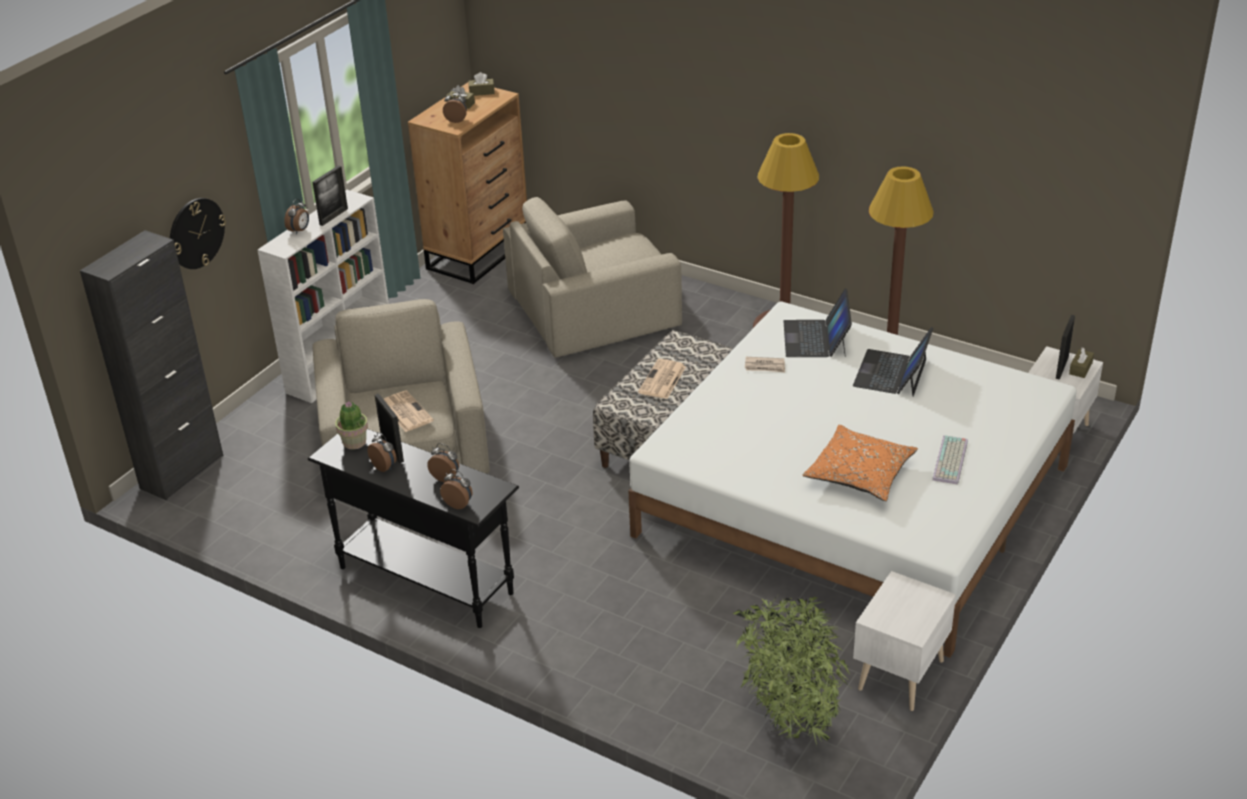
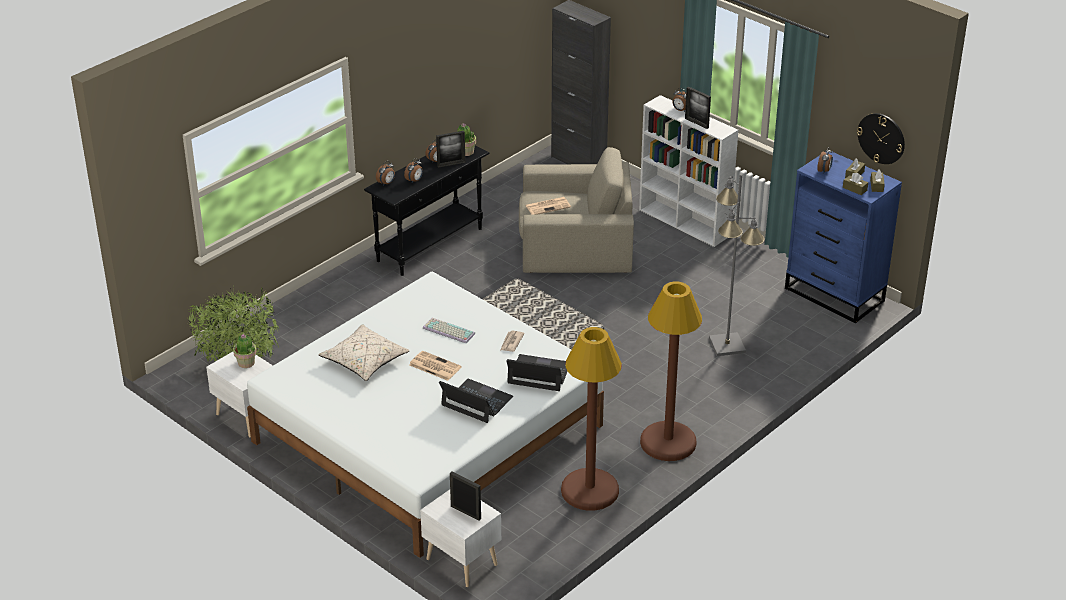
camera: 100 degrees right, 0 degrees up
(196, 233) = (648, 54): wall clock -> wall clock (881, 138)
(479, 253) = (835, 295): brown dresser -> blue dresser
(595, 310) = (727, 345): beige armchair -> grey floor lamp
(662, 380) = (536, 311): newspaper -> newspaper (434, 366)
(860, 474) = (364, 361): orange pillow -> beige pillow
(894, 606) = (246, 363): none -> potted plant
(951, 461) = (357, 405): keyboard -> keyboard (447, 331)
(1080, 368) = (460, 523): brown tissue box -> brown tissue box (854, 189)

